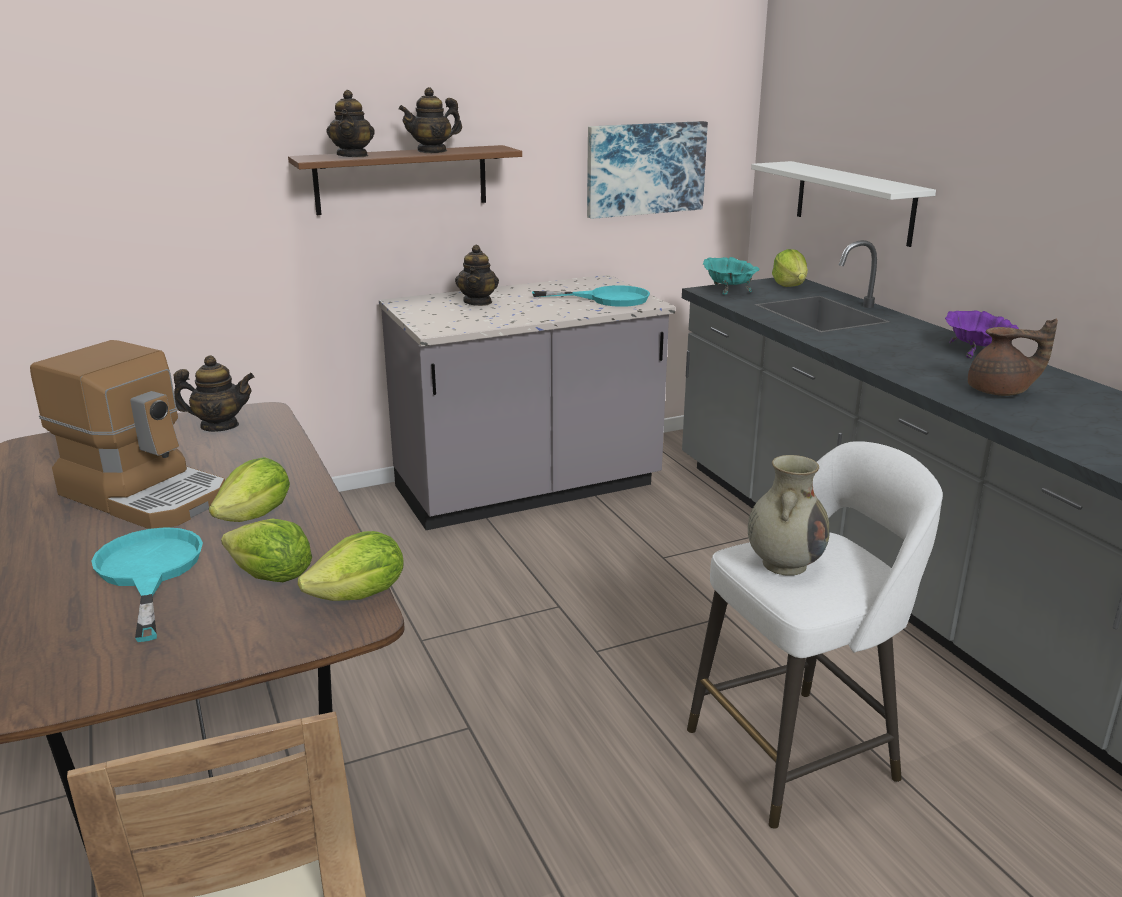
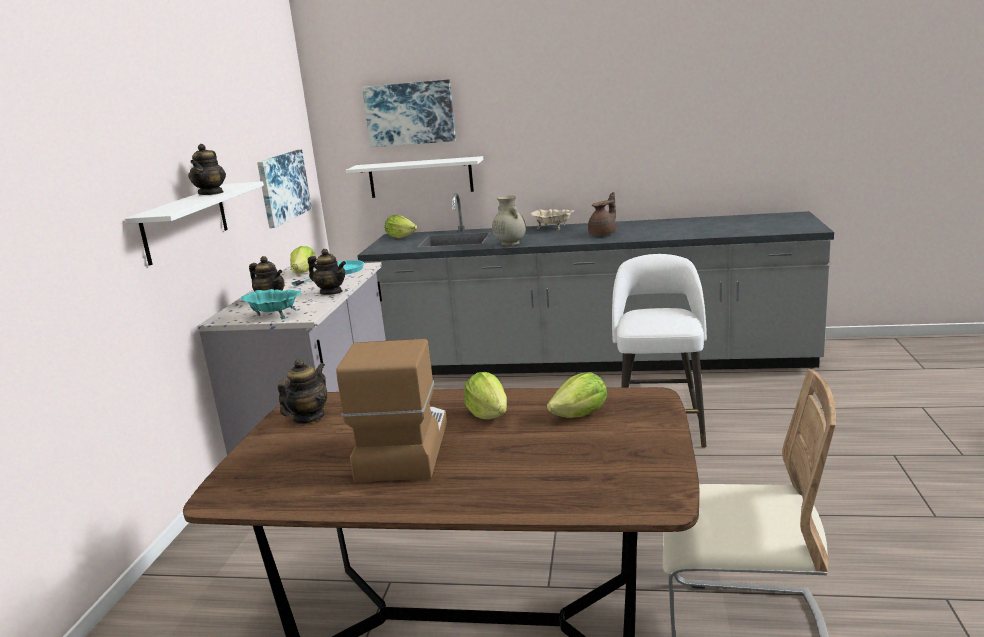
camera: 55 degrees left, 5 degrees down
(147, 494) = (402, 449): coffee machine -> coffee machine turned 60 degrees counterclockwise
(149, 572) = (532, 451): turquoise frying pan -> none
(353, 155) = (178, 206): teapot -> teapot (331, 292)
(360, 596) = (627, 394): lettuce -> lettuce (304, 272)
(401, 179) = (185, 222): brown shelf -> white shelf
(728, 290) = (382, 247): turquoise bowl -> turquoise bowl (274, 316)
(784, 563) = (653, 322): beige vase -> beige vase (510, 243)
(863, 93) = (410, 113): none -> picture
(977, 351) = (553, 228): purple bowl -> beige bowl

